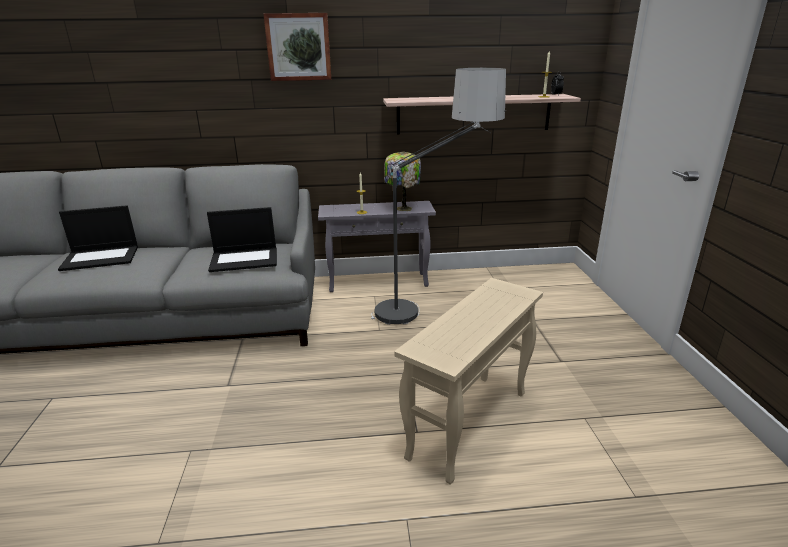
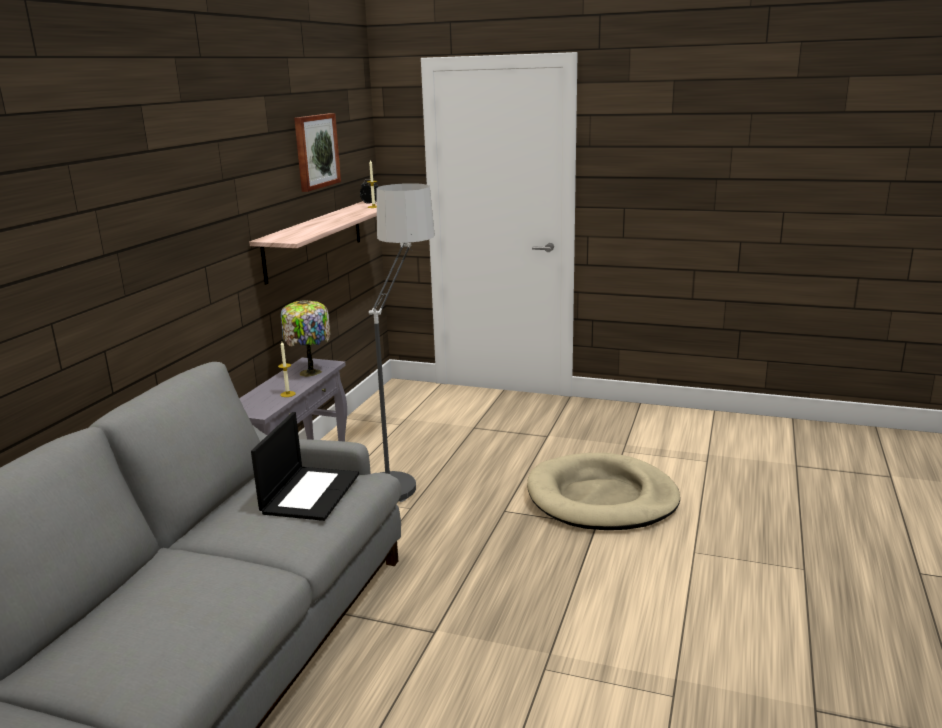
camera: 65 degrees left, 5 degrees down
(101, 257) = (141, 616): laptop -> none
(298, 47) = (167, 191): picture -> picture (315, 151)
(469, 424) = (601, 498): beige side table -> beige dog bed

